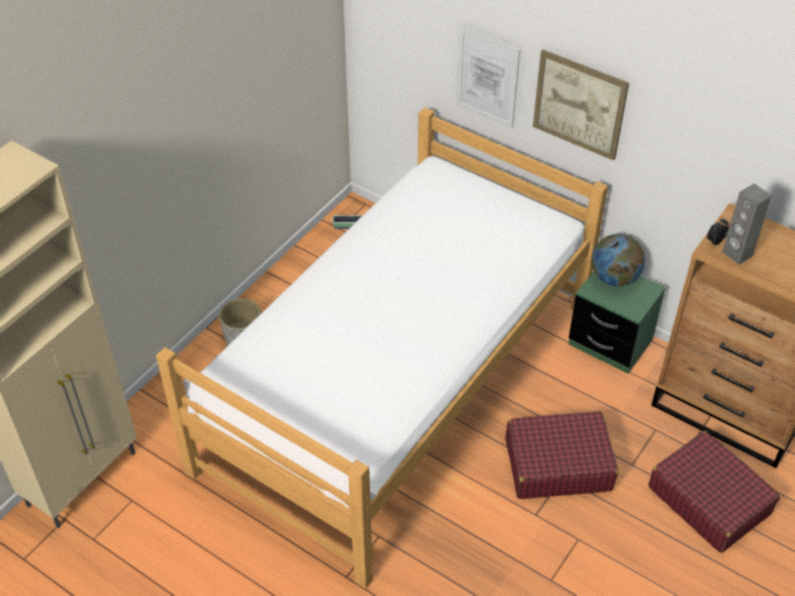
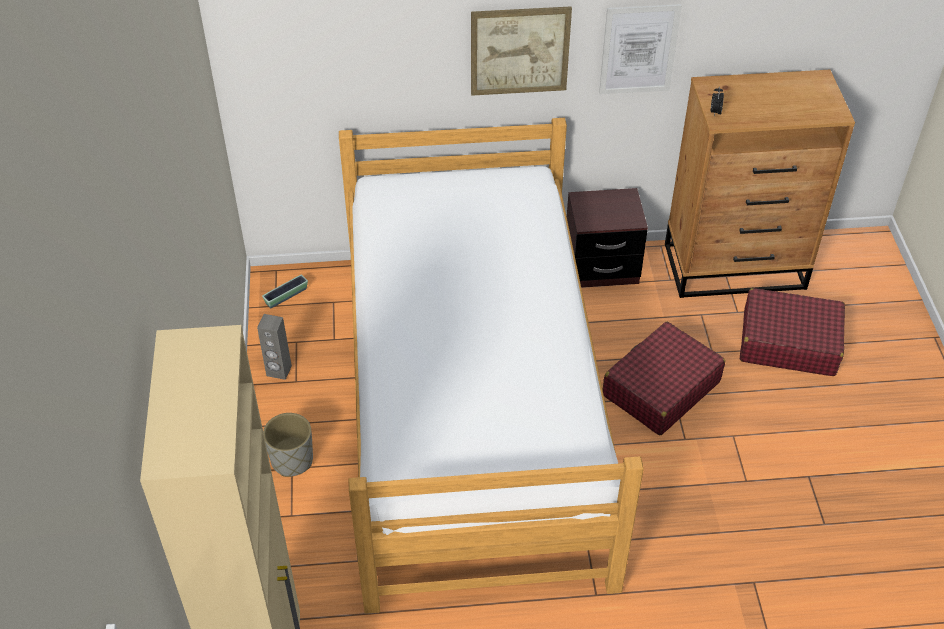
camera: 40 degrees left, 0 degrees up
(487, 77) = (409, 67): picture -> picture (639, 49)
(610, 342) = (601, 267): green nightstand -> brown nightstand
(614, 278) = (593, 203): globe -> none
(737, 254) = (740, 113): grey speaker -> grey speaker (279, 371)

